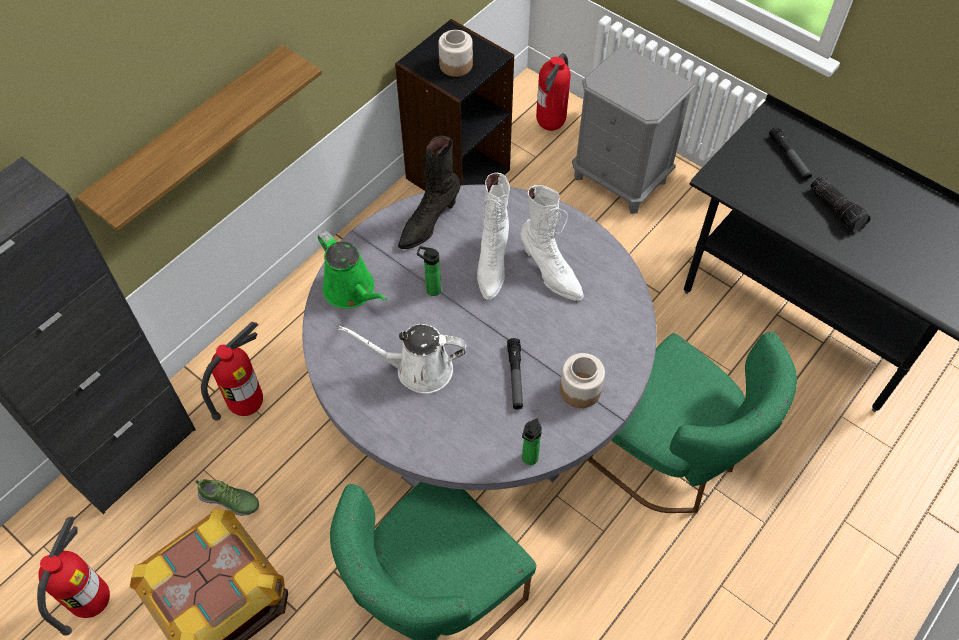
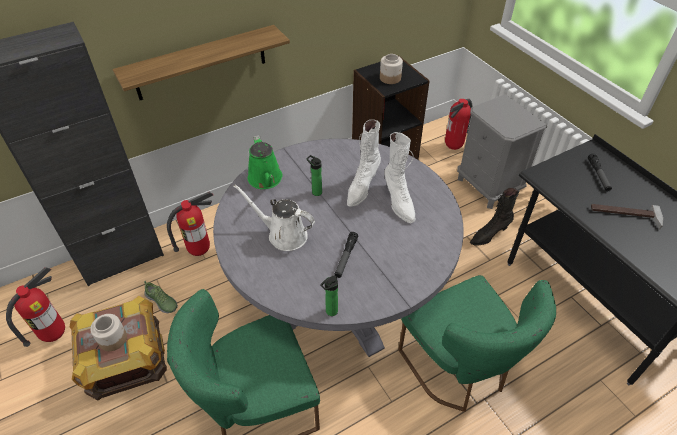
camera: 20 degrees right, 10 degrees down
(428, 223) = (332, 155): black boot -> black boot (489, 235)
(580, 389) = (387, 278): jar -> jar (113, 339)
(837, 209) = (625, 215): flashlight -> hammer

